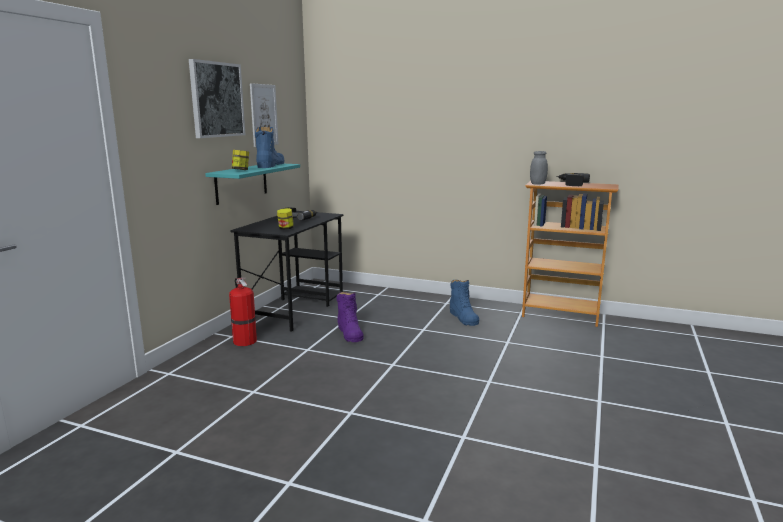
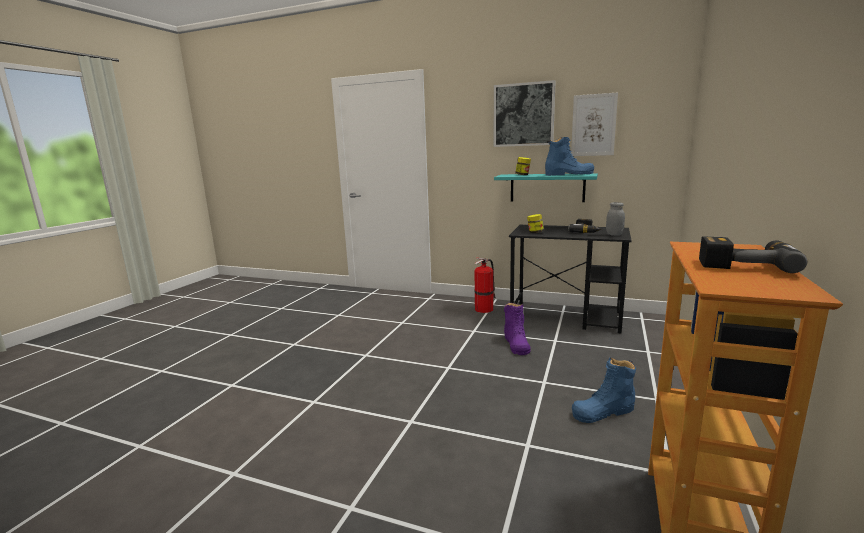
camera: 90 degrees right, 0 degrees up
(350, 333) = (516, 344): purple boot -> purple boot turned 75 degrees counterclockwise
(538, 184) = (697, 246): grey jar -> grey jar (614, 235)

